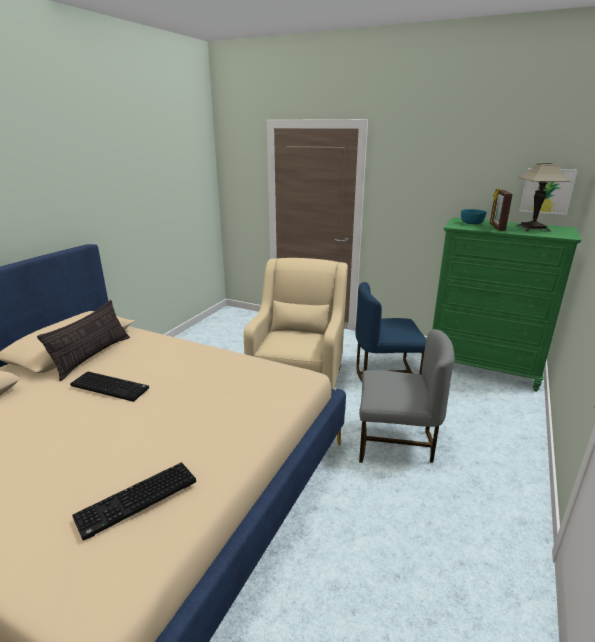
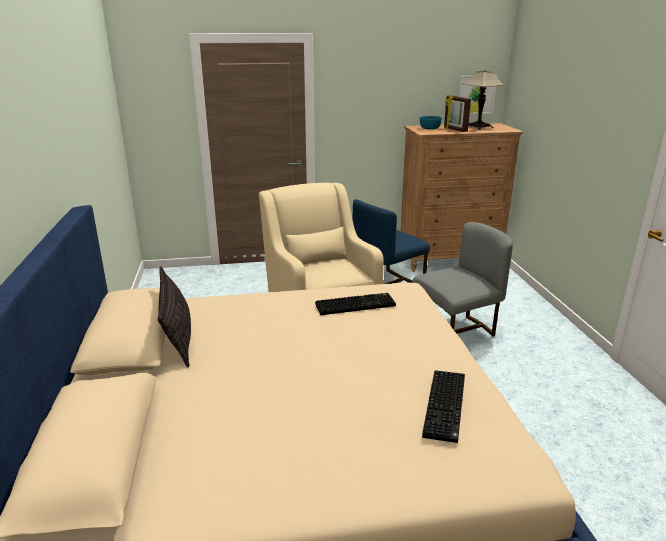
camera: 35 degrees left, 0 degrees up
(111, 387) = (258, 351): keyboard -> keyboard (355, 304)
(482, 368) = (450, 260): green dresser -> brown dresser

